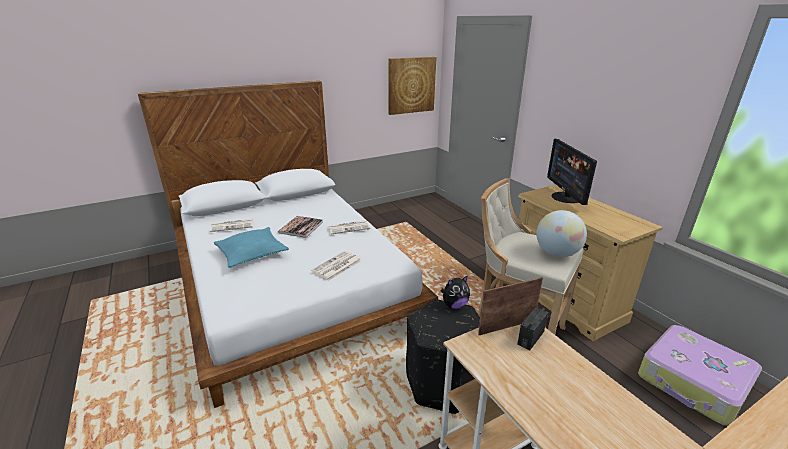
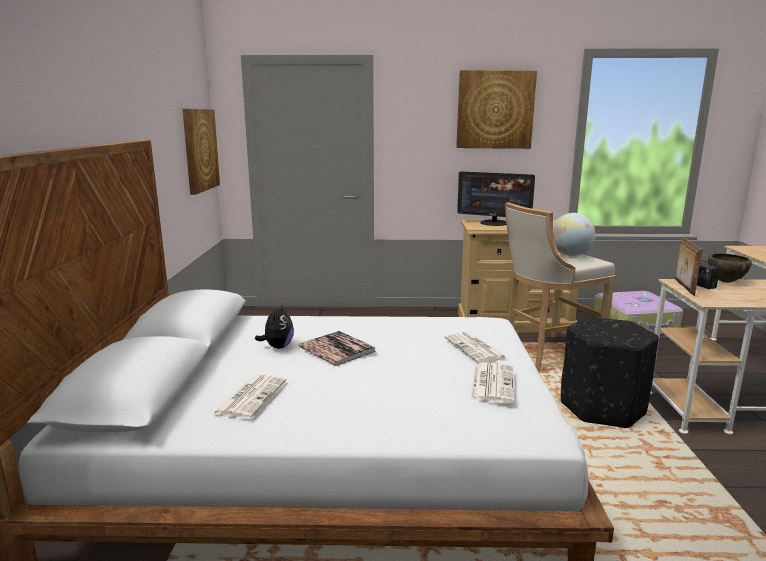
camera: 60 degrees left, 10 degrees down
(252, 253) = (381, 393): turquoise pillow -> none
(349, 227) = (376, 325): newspaper -> newspaper (492, 383)
(454, 305) = (586, 321): plush toy -> plush toy (278, 347)
(568, 357) = (725, 282): none -> brown bowl
(624, 79) = (495, 110): none -> picture

